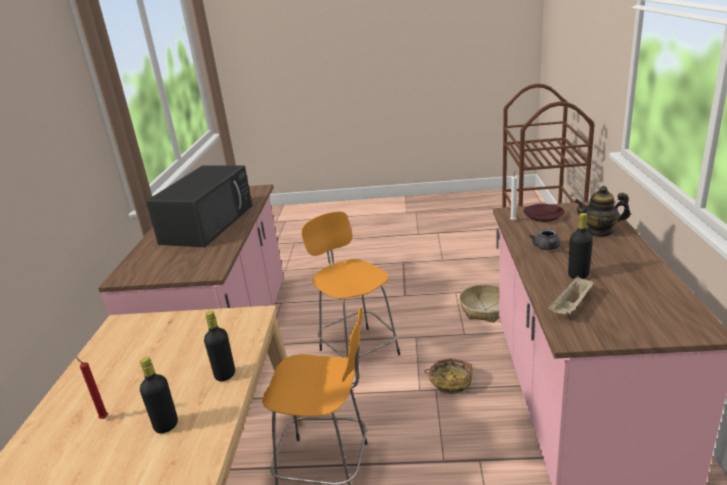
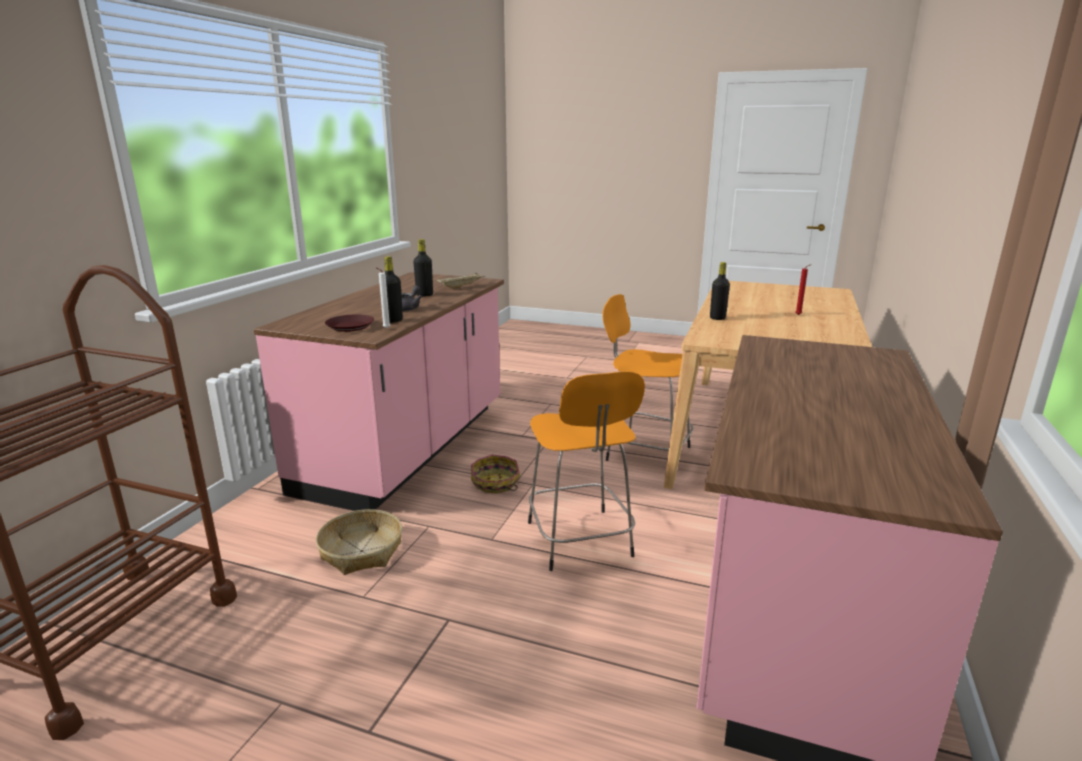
camera: 165 degrees left, 5 degrees down
(166, 425) = (749, 308): black bottle -> black bottle (393, 320)
(208, 223) = (817, 402): black microwave -> none
(599, 232) = (341, 310): teapot -> none

